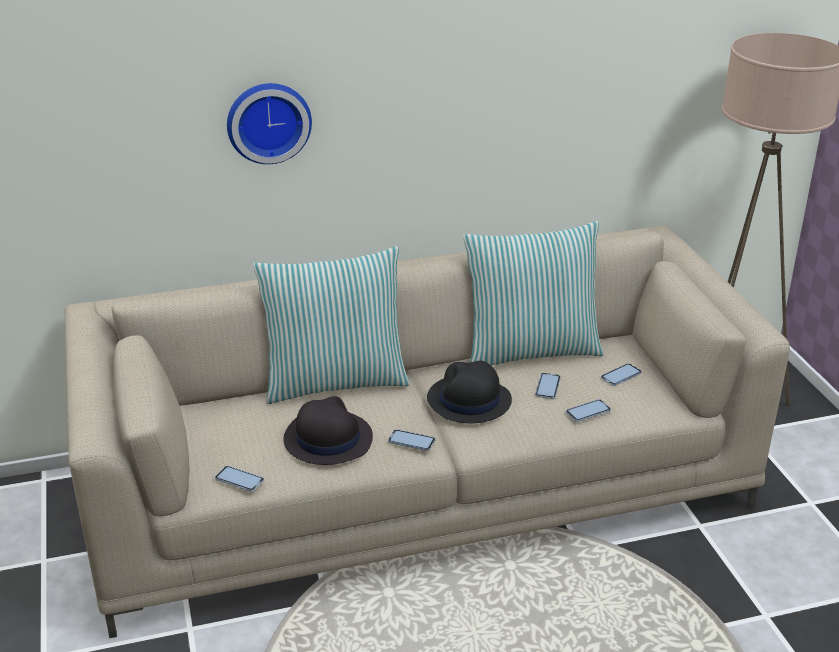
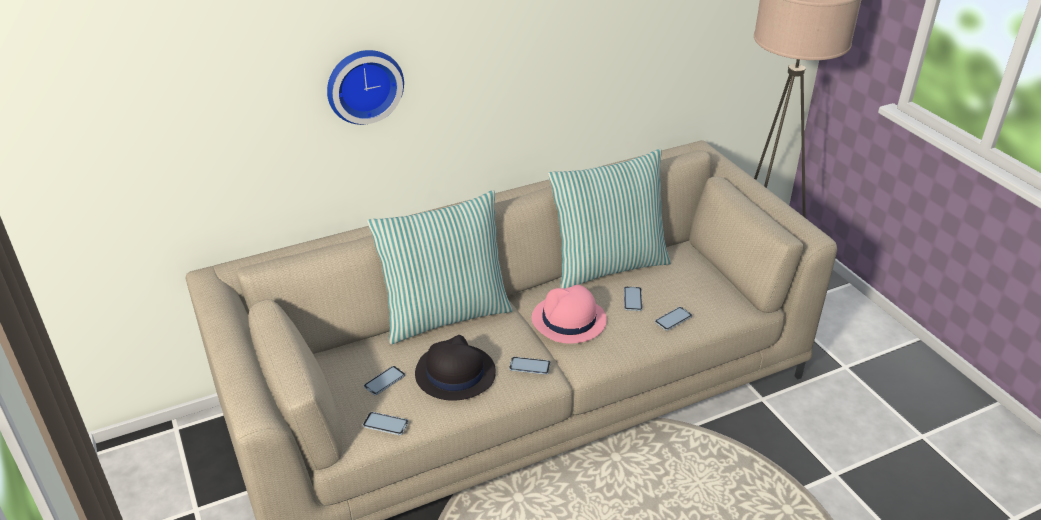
camera: 10 degrees left, 5 degrees up
(468, 400) = (568, 320): black hat -> pink hat
(621, 375) = (691, 281): phone -> phone (384, 381)

